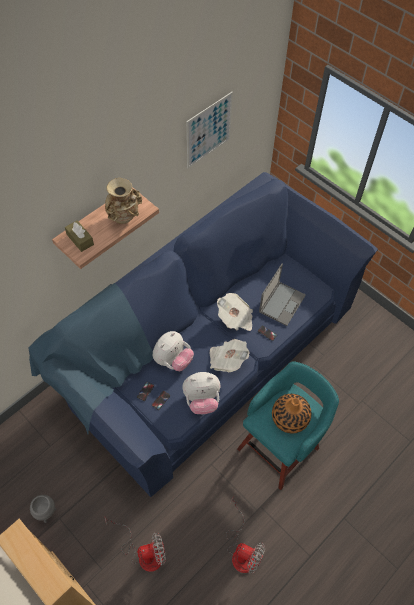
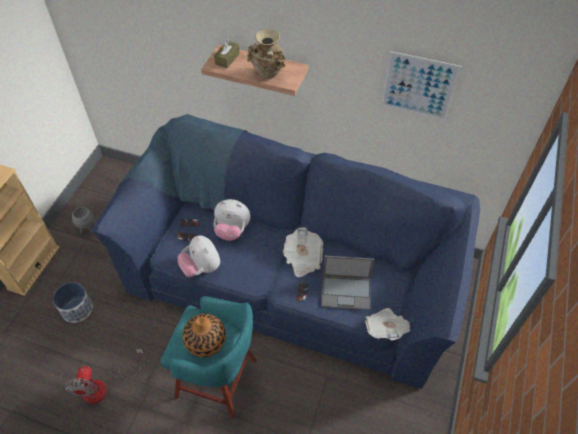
camera: 65 degrees right, 5 degrees down
(143, 552) = (77, 309): fan -> planter
(227, 360) = (253, 270): newspaper -> newspaper (385, 329)

